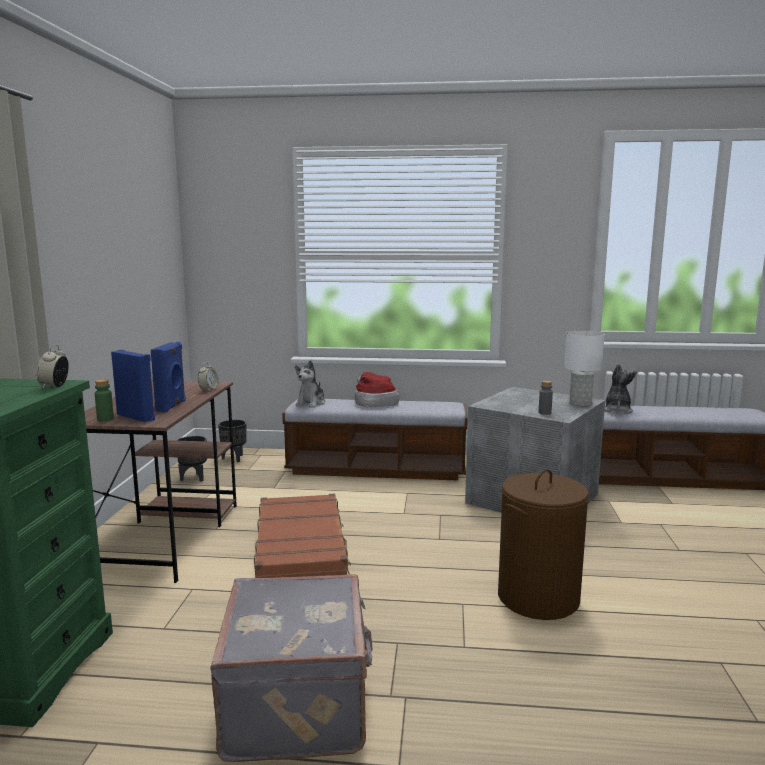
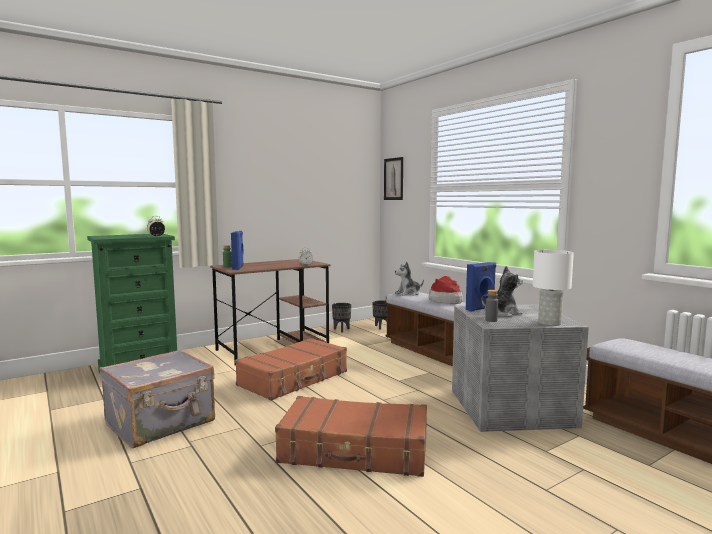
camera: 50 degrees right, 5 degrees down
(172, 406) = (265, 267): blue speaker -> blue speaker (481, 309)
(215, 240) = (393, 179): none -> picture
(538, 597) = (355, 451): brown laundry basket -> brown suitcase
(617, 410) = (637, 348): plush toy -> plush toy (501, 313)

